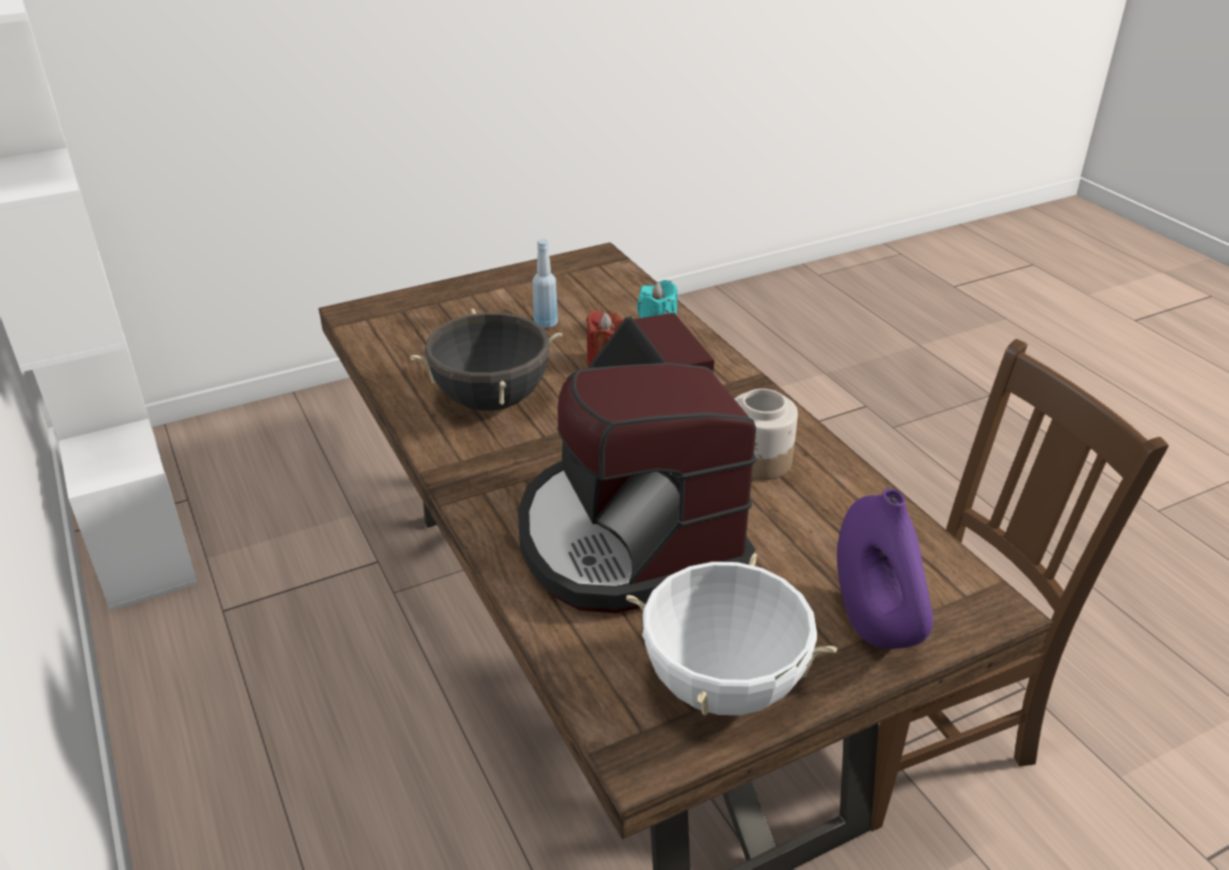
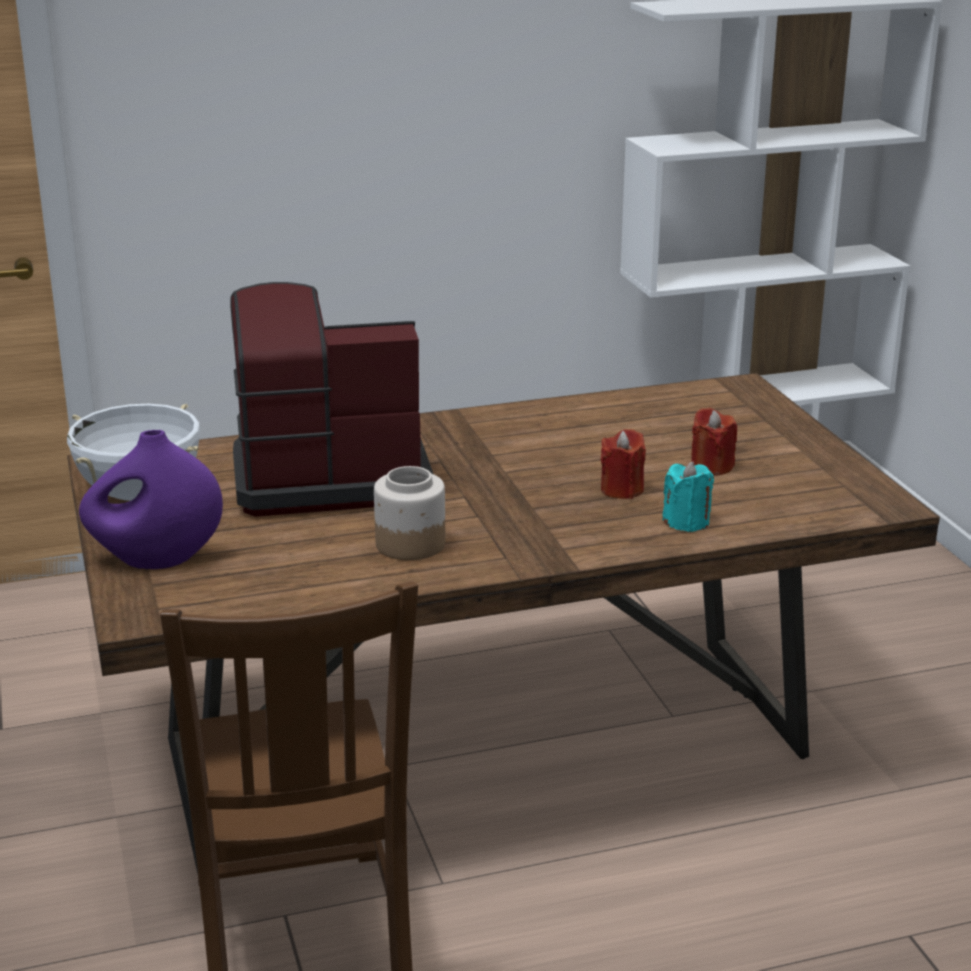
camera: 100 degrees right, 10 degrees down
(491, 400) = (561, 436): black cooking pot -> none
(546, 324) = (711, 466): blue bottle -> red candle

